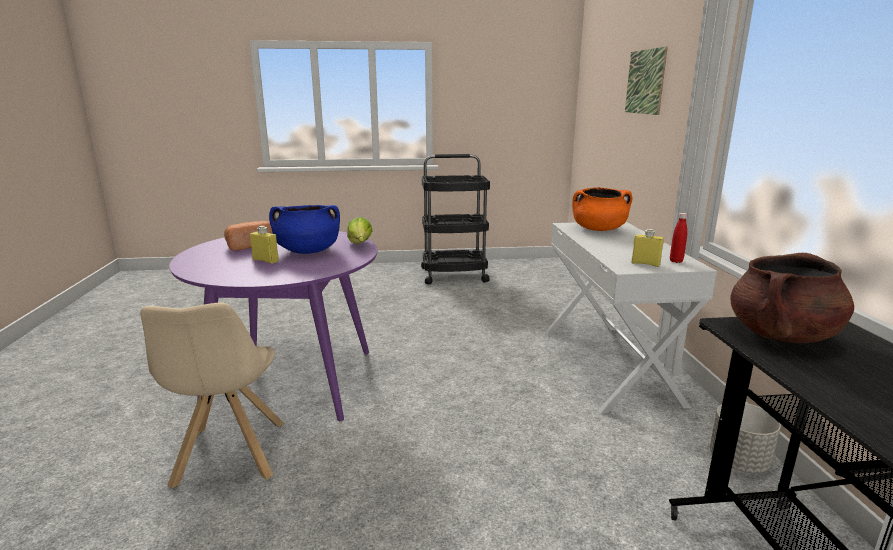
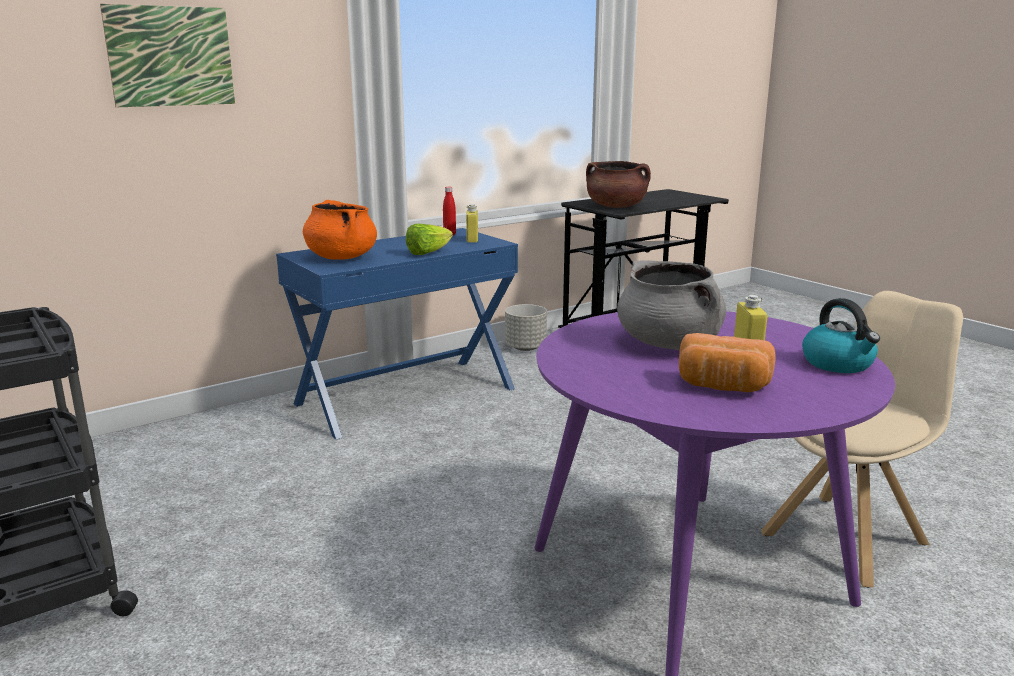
camera: 120 degrees left, 0 degrees up
(210, 270) = (838, 364): none -> kettle
(308, 251) = (669, 344): blue cooking pot -> grey cooking pot
(360, 245) = (589, 328): lettuce -> lettuce (428, 253)
(609, 364) = (406, 396): white console table -> blue console table

